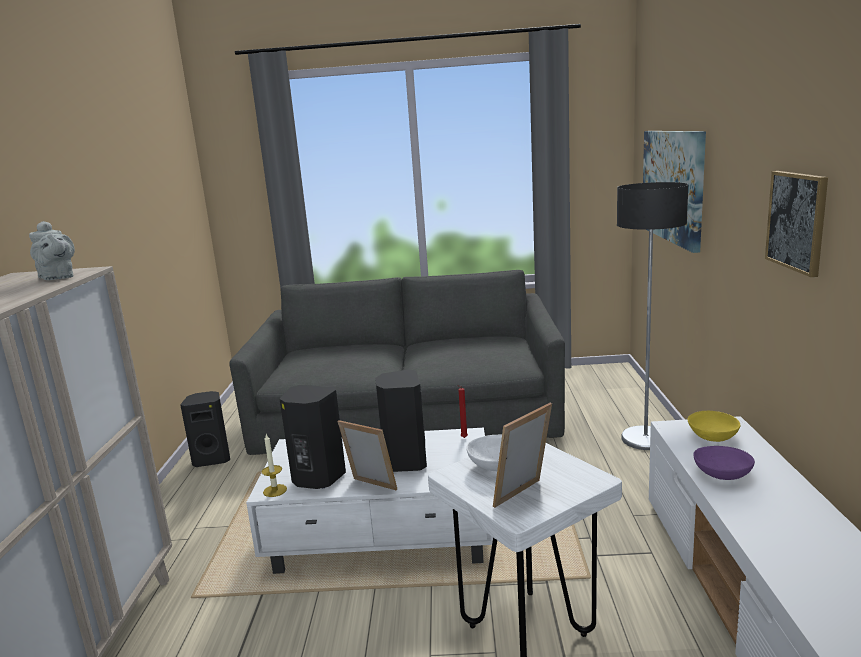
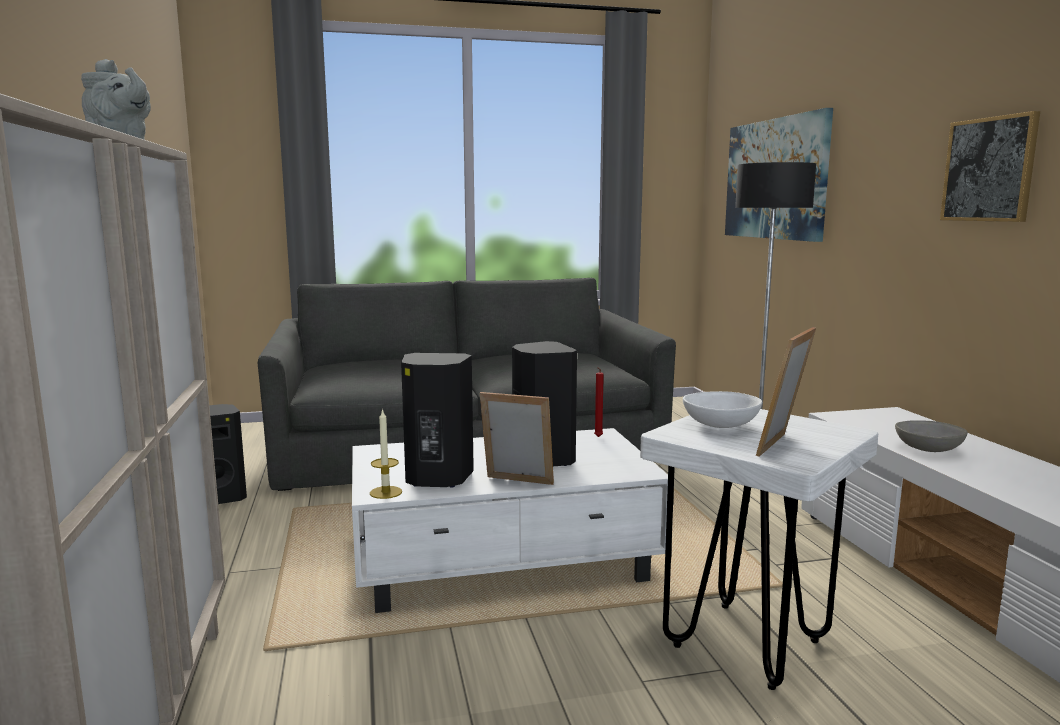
camera: 15 degrees left, 5 degrees down
(713, 437) = (887, 422): yellow bowl -> none
(722, 475) = (928, 450): purple bowl -> grey bowl

